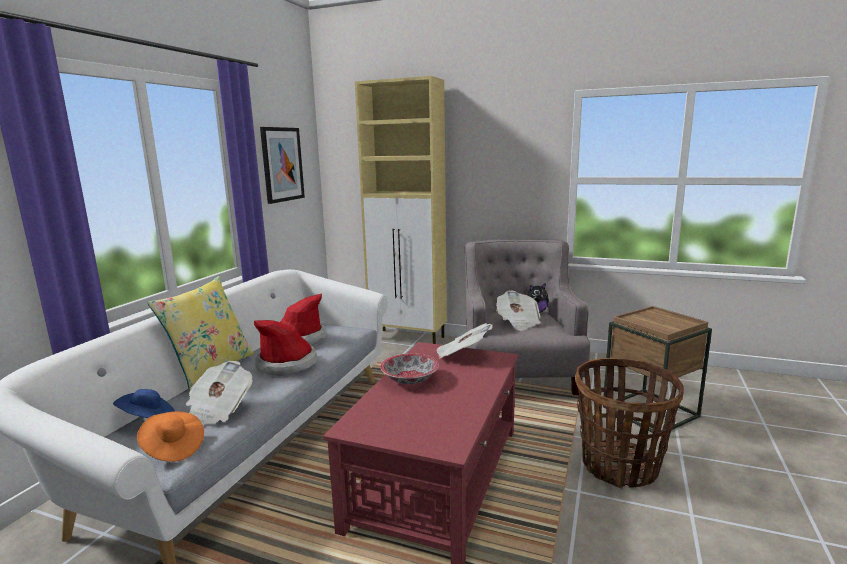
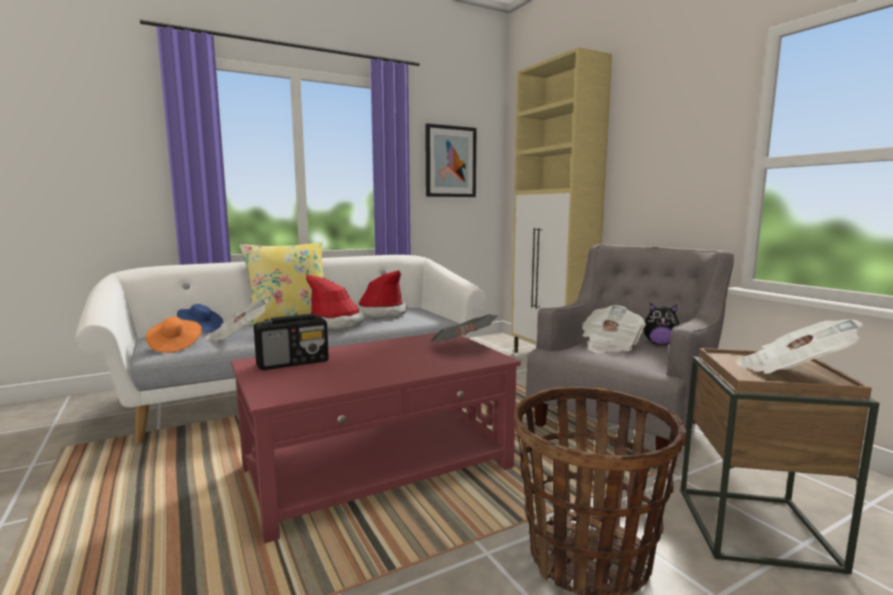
camera: 40 degrees right, 5 degrees down
(384, 415) = (293, 363): none -> radio
(409, 379) = (372, 350): bowl -> none
(668, 320) = (791, 371): none -> newspaper

